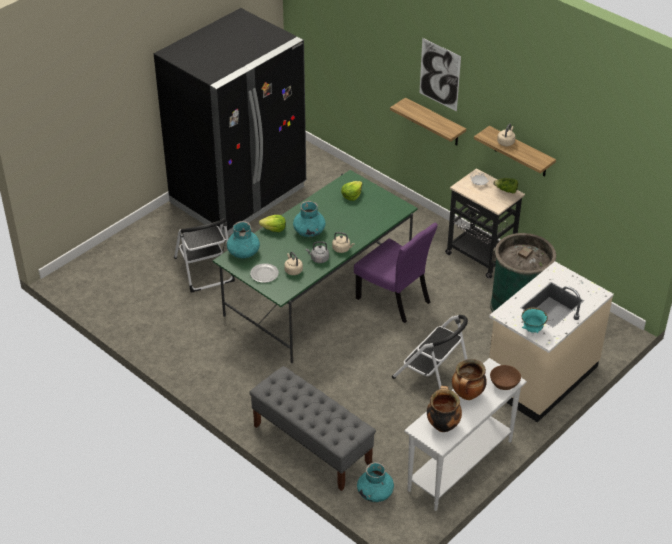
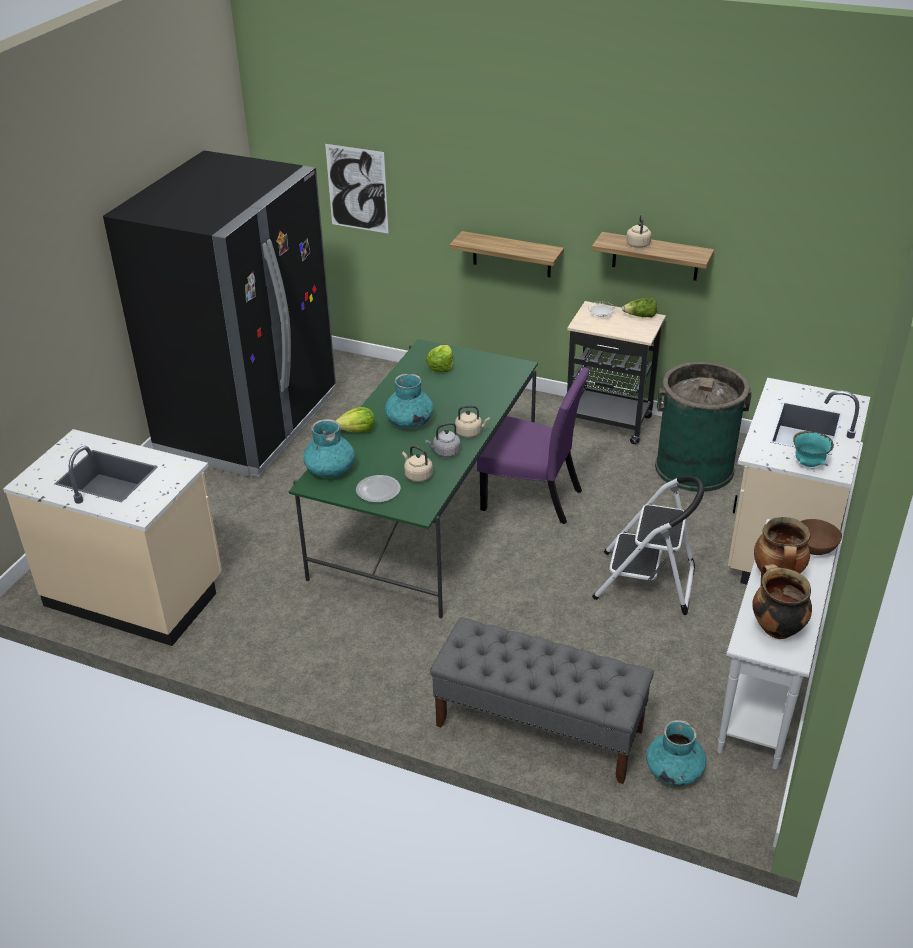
camera: 20 degrees left, 5 degrees down
(121, 296) = (136, 593): none -> beige counter
(204, 271) = (248, 528): step ladder -> none
(439, 74) = (516, 179): picture -> picture (357, 189)

